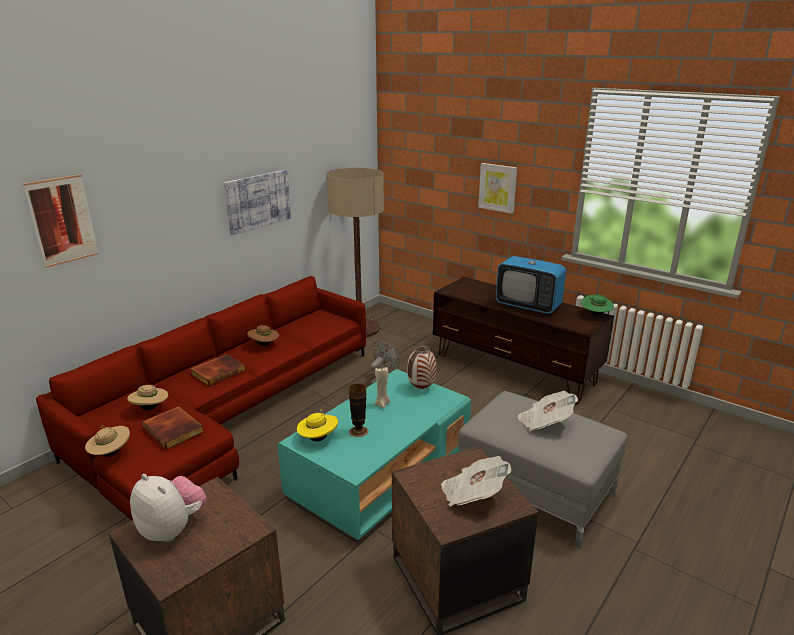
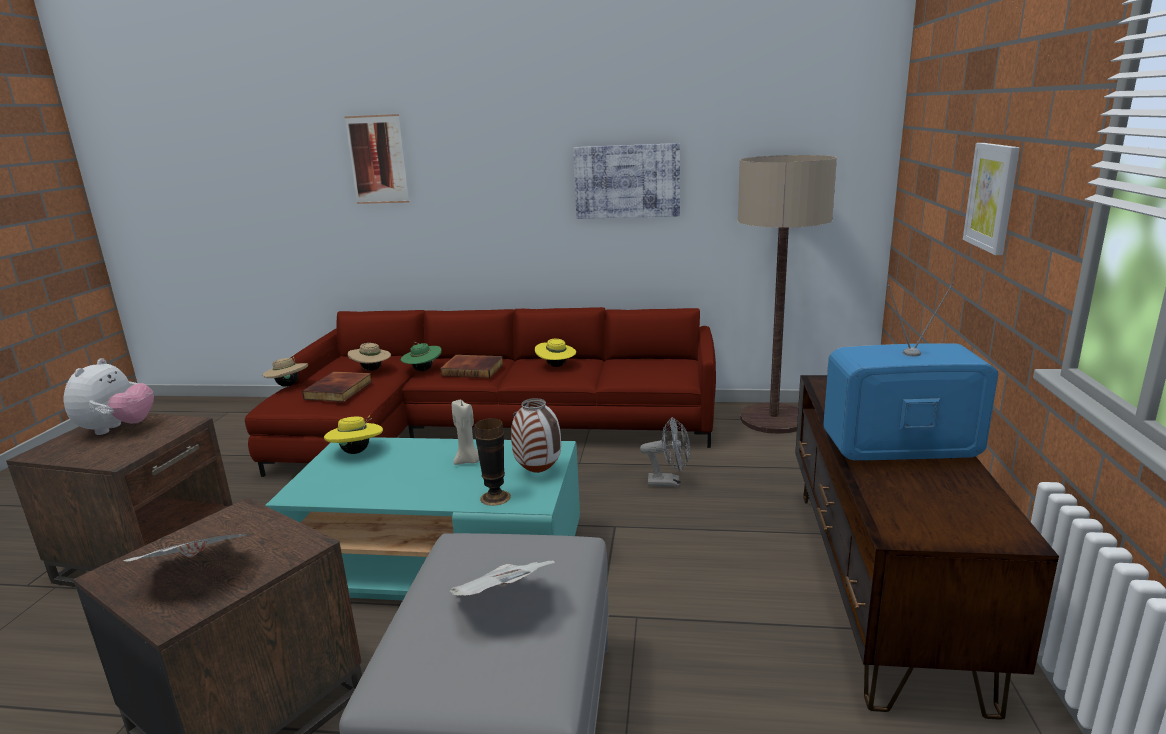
camera: 60 degrees right, 5 degrees down
(264, 345) = (556, 366): brown hat -> yellow hat
(358, 431) = (389, 468): vase -> vase (495, 497)
(528, 306) = (900, 451): television -> television turned 90 degrees clockwise
(595, 315) = (1008, 530): green hat -> green hat (423, 370)

